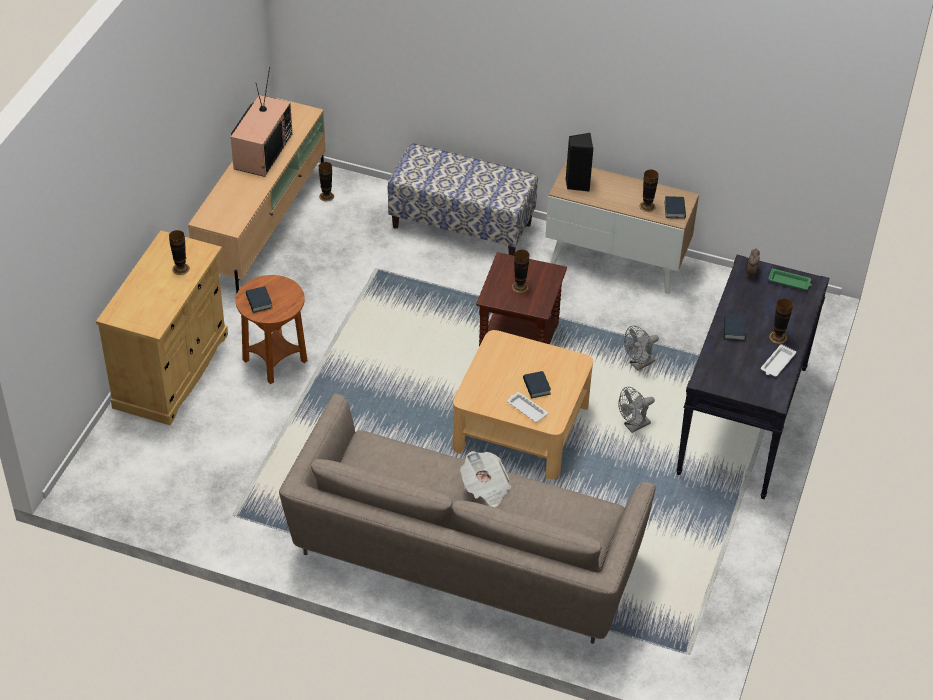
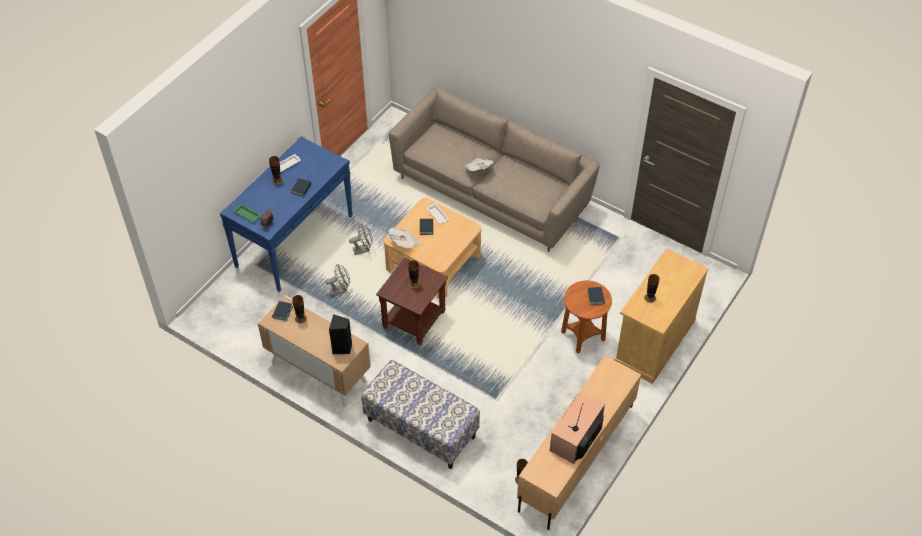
camera: 165 degrees left, 5 degrees up
(560, 359) = (404, 243): none -> newspaper
(743, 421) = (294, 241): black console table -> blue console table

